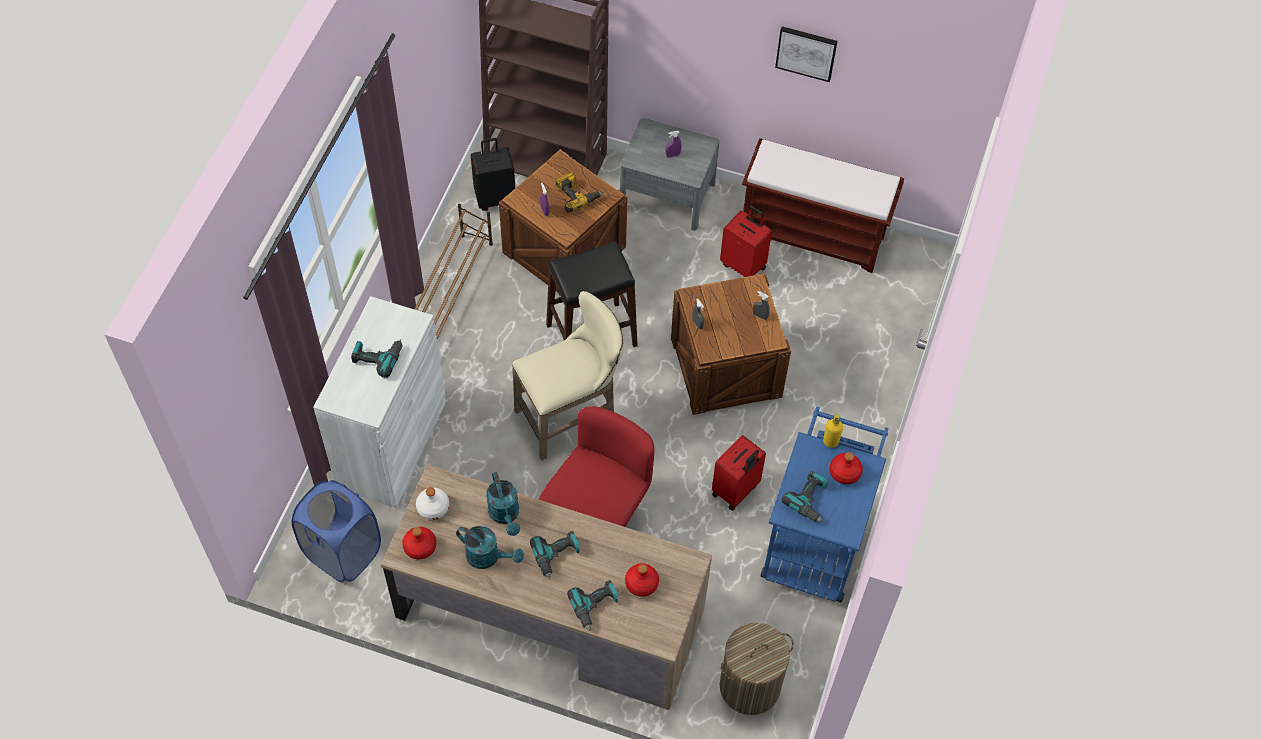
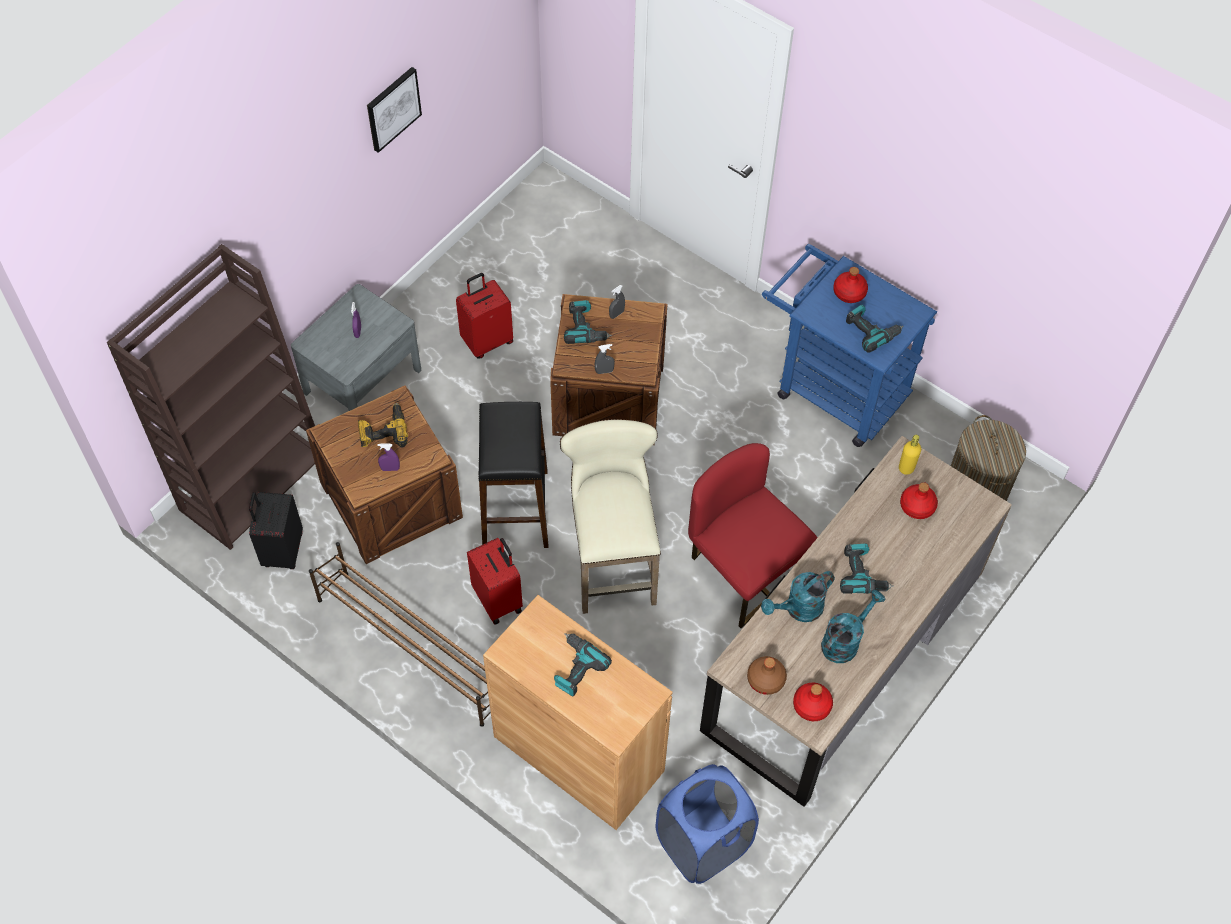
camera: 70 degrees left, 0 degrees up
(392, 444) = (578, 753): white cabinet -> brown cabinet
(433, 507) = (766, 679): white bottle -> brown bottle
(505, 515) = (798, 609): turquoise watering can -> turquoise watering can turned 150 degrees clockwise
(595, 606) = (931, 556): power drill -> power drill (585, 328)
(736, 491) = (756, 437): red suitcase -> red suitcase (499, 599)
(814, 234) = (476, 268): brown bench -> none
(830, 442) = (811, 292): yellow bottle -> yellow bottle (906, 468)

